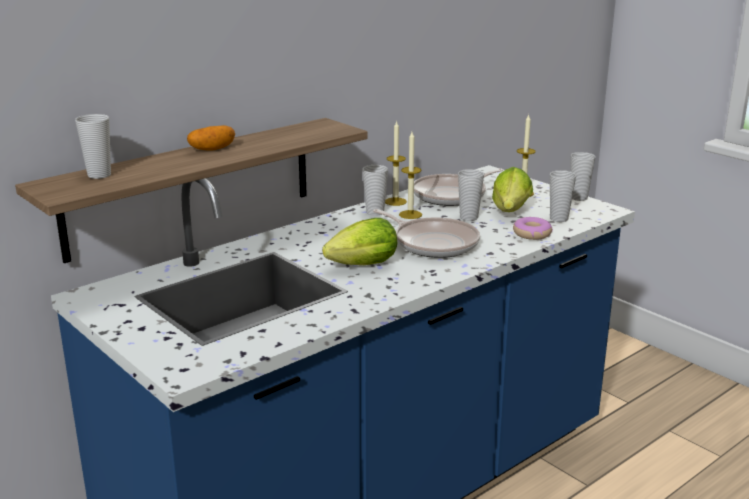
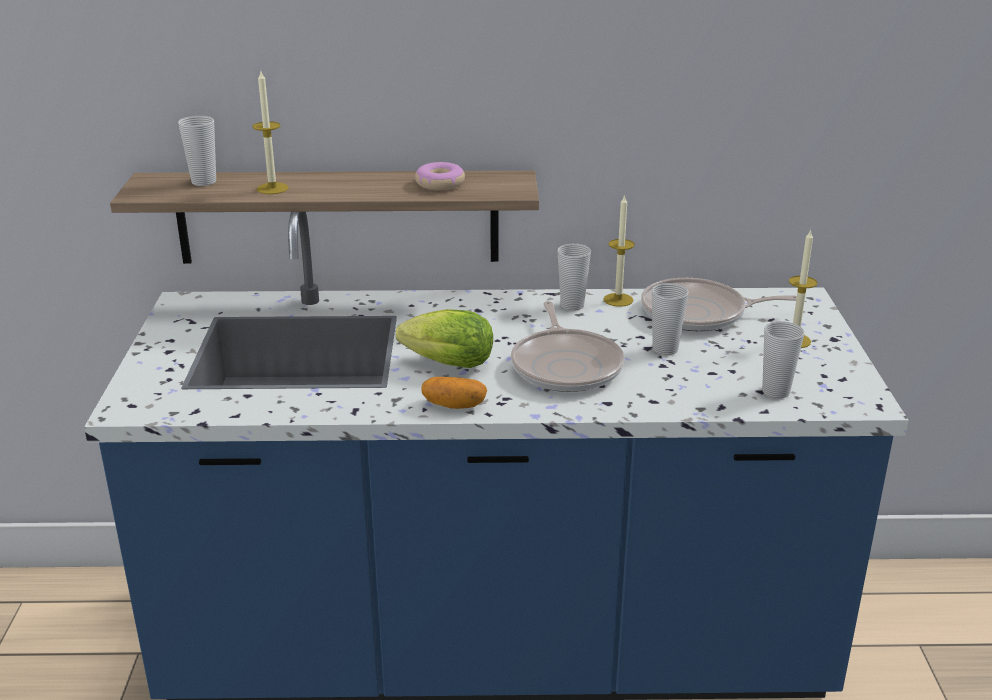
camera: 40 degrees right, 5 degrees up
(212, 149) = (346, 180): potato -> potato (454, 405)
(410, 214) = (605, 322): candle -> candle (272, 188)
(510, 212) = (728, 360): lettuce -> none
(532, 234) = (702, 398): donut -> donut (440, 184)
(578, 198) = (860, 373): cup -> none

